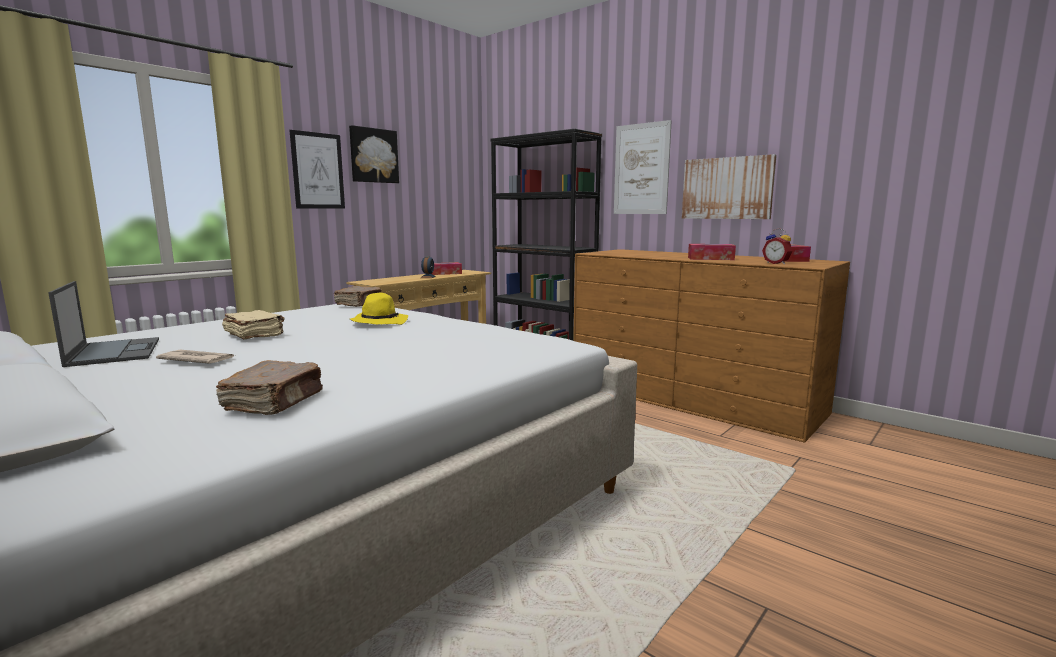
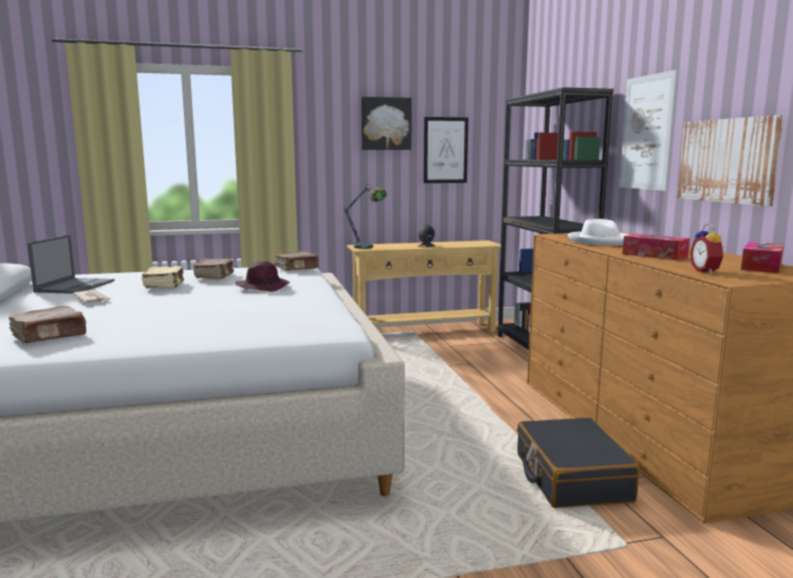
camera: 35 degrees right, 0 degrees up
(289, 320) = (215, 276): none -> brown book
(318, 171) = (327, 141): picture -> picture (445, 150)
(376, 282) = (367, 247): none -> table lamp
(379, 322) = (263, 287): yellow hat -> purple hat
(445, 273) = (454, 243): tissue box -> none
(639, 254) = (600, 241): none -> white hat
(701, 438) = (571, 477): none -> black suitcase

